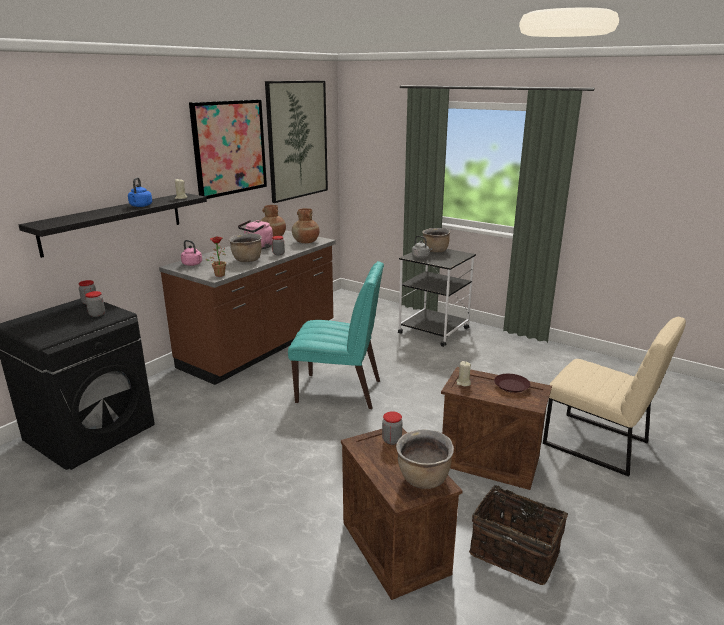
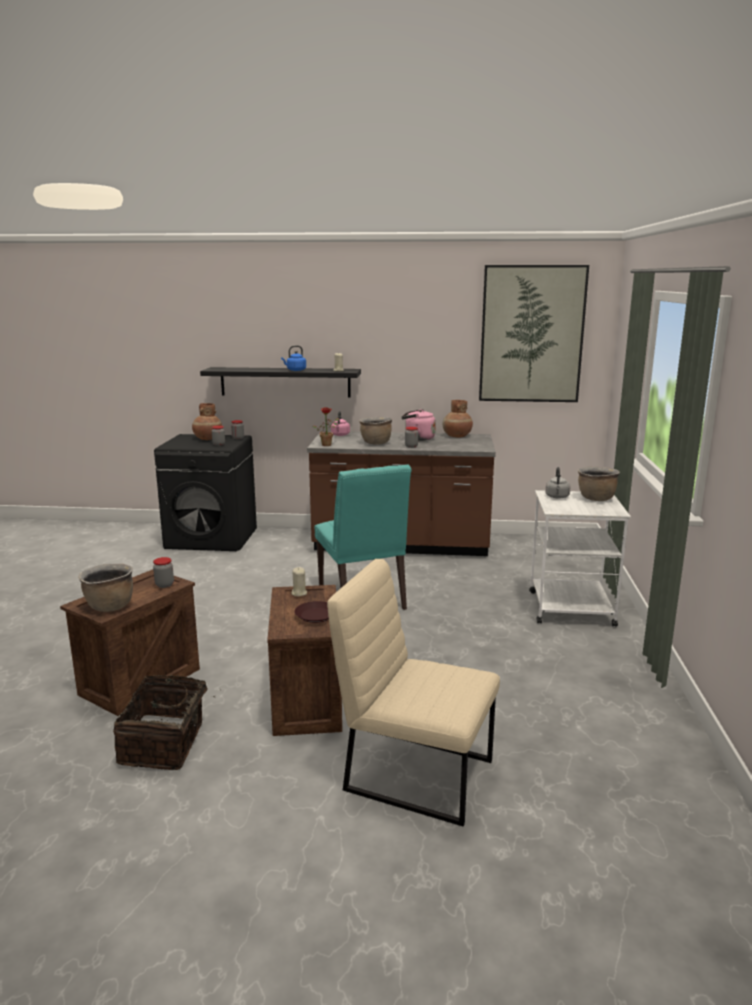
camera: 60 degrees right, 5 degrees down
(229, 148) = (423, 332): picture -> none
(306, 242) = (465, 446): brown vase -> brown vase (207, 439)
(434, 331) = (571, 609): black cart -> white cart
(598, 444) = (415, 773): beige chair -> beige chair turned 105 degrees clockwise

